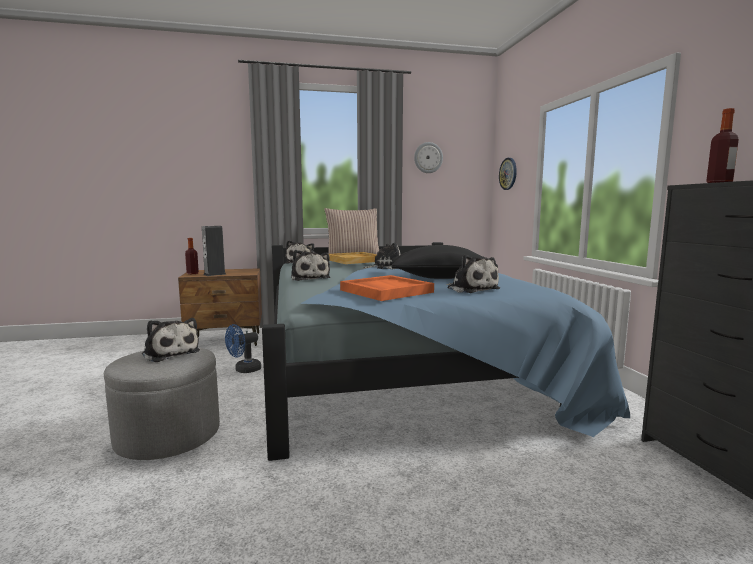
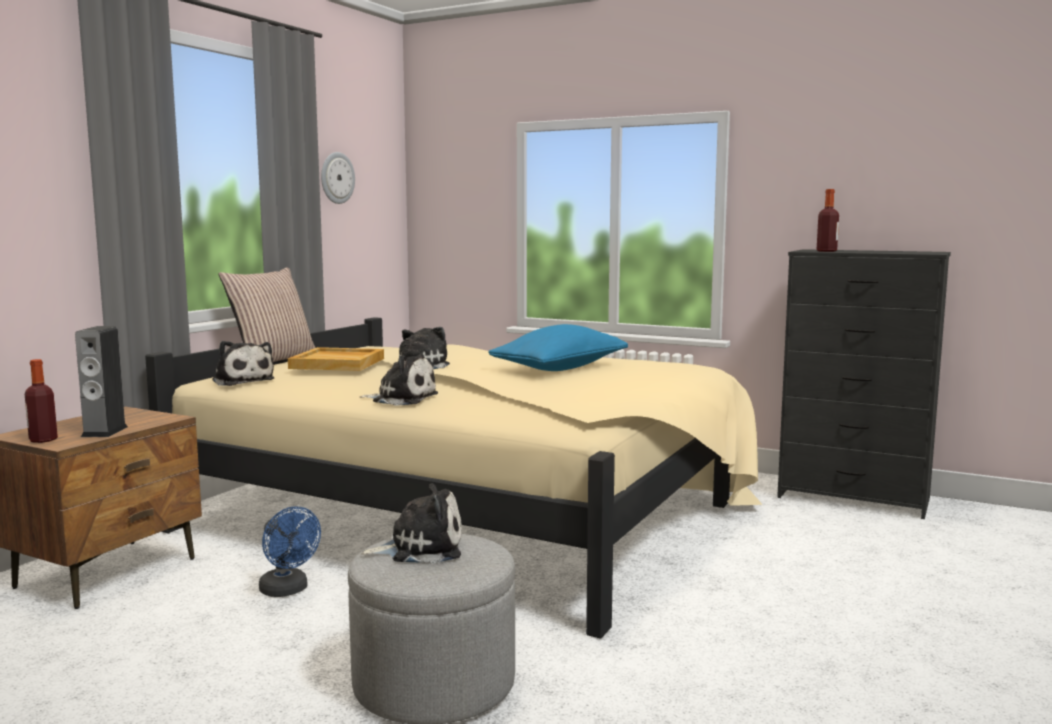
camera: 50 degrees left, 0 degrees up
(244, 370) = (288, 590): blue fan -> blue fan turned 45 degrees counterclockwise
(385, 291) = (596, 393): orange tray -> none
(398, 368) = (477, 513): blue bed -> beige bed
(441, 278) = (560, 369): black pillow -> blue pillow
(471, 289) = (643, 375): plush toy -> none
(508, 173) = (449, 207): wall clock -> none

